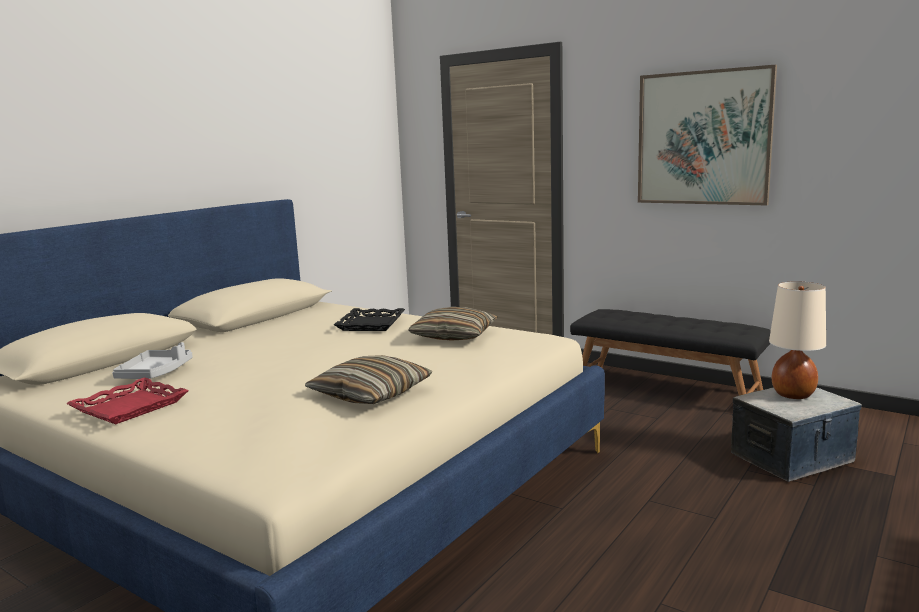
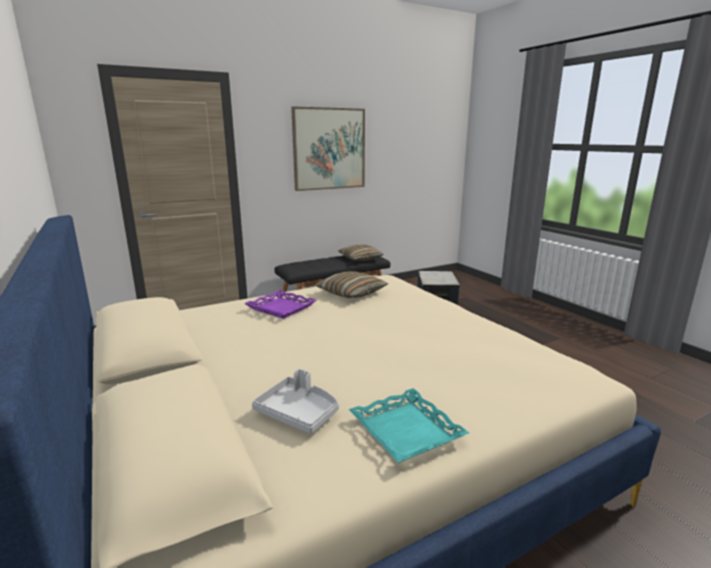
camera: 65 degrees left, 5 degrees up
(130, 407) = (407, 430): red tray -> turquoise tray
(370, 324) = (280, 308): black tray -> purple tray
(371, 394) = (453, 331): pillow -> pillow (360, 258)
(792, 394) = (432, 276): beige table lamp -> none

